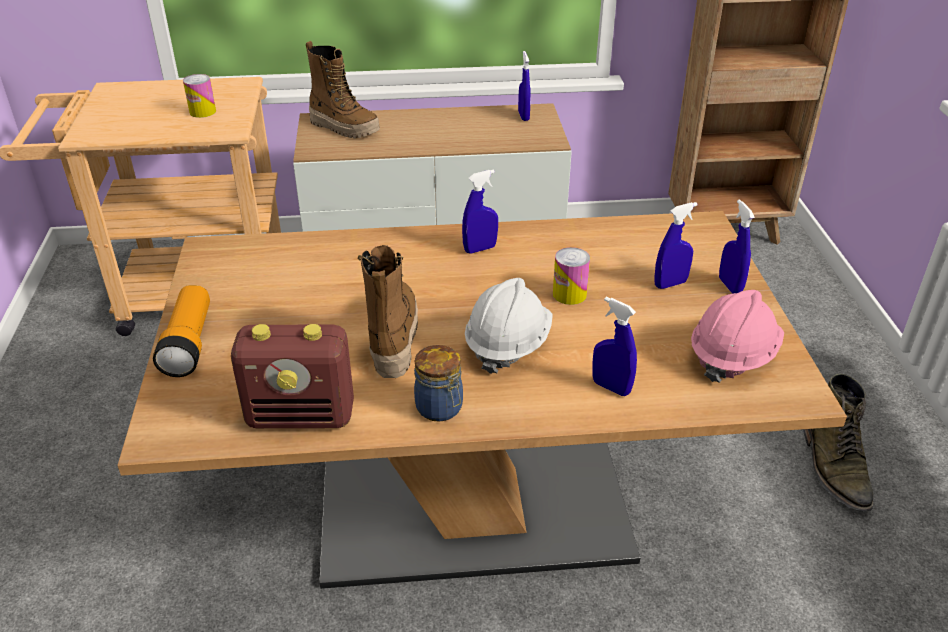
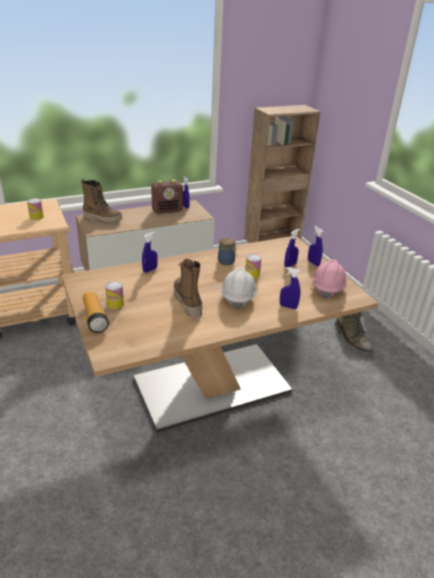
camera: 20 degrees left, 5 degrees down
(246, 318) = (115, 304): none -> can
(302, 416) = (167, 338): radio -> radio (167, 210)
(440, 409) = (224, 325): jar -> jar (227, 262)
(480, 249) = (204, 262): blue spray bottle -> blue spray bottle (150, 270)

